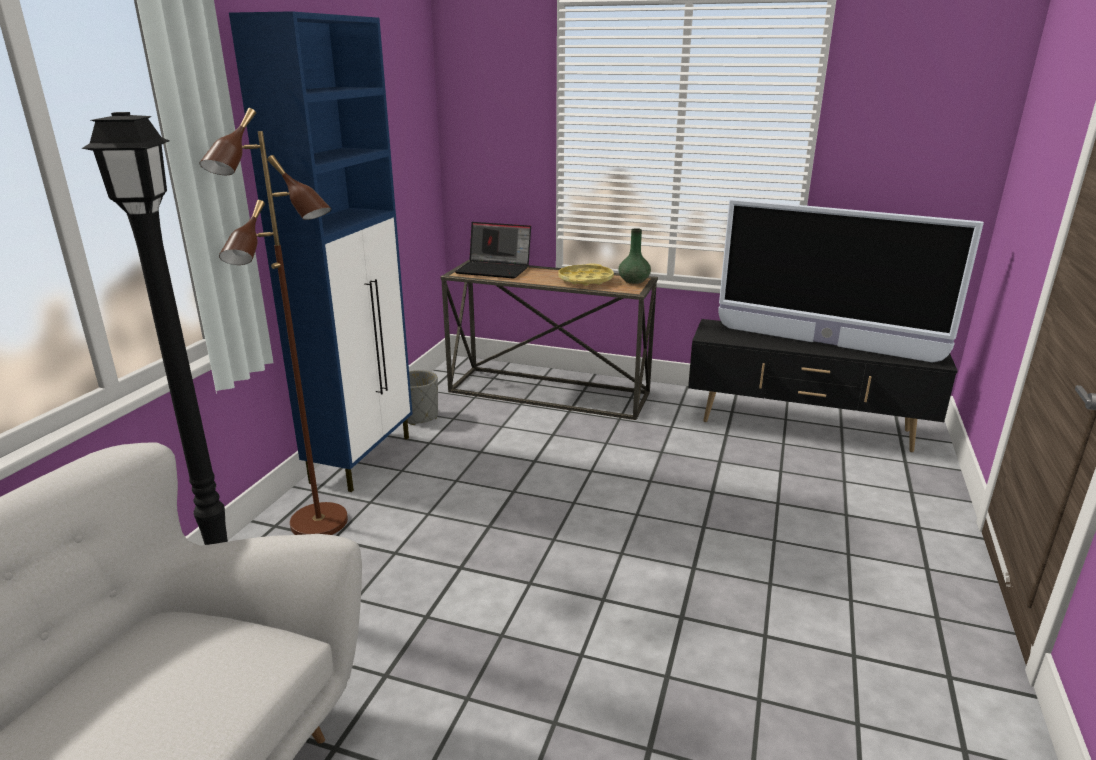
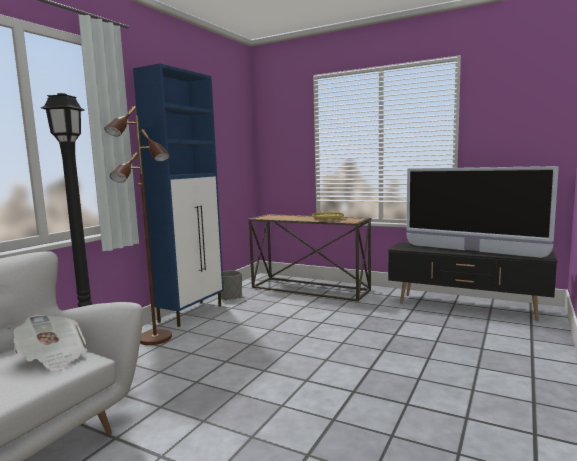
camera: 10 degrees right, 15 degrees down
(221, 653) = (53, 358): none -> newspaper
(495, 269) = (279, 216): laptop -> none
(633, 281) = (355, 219): green vase -> none

